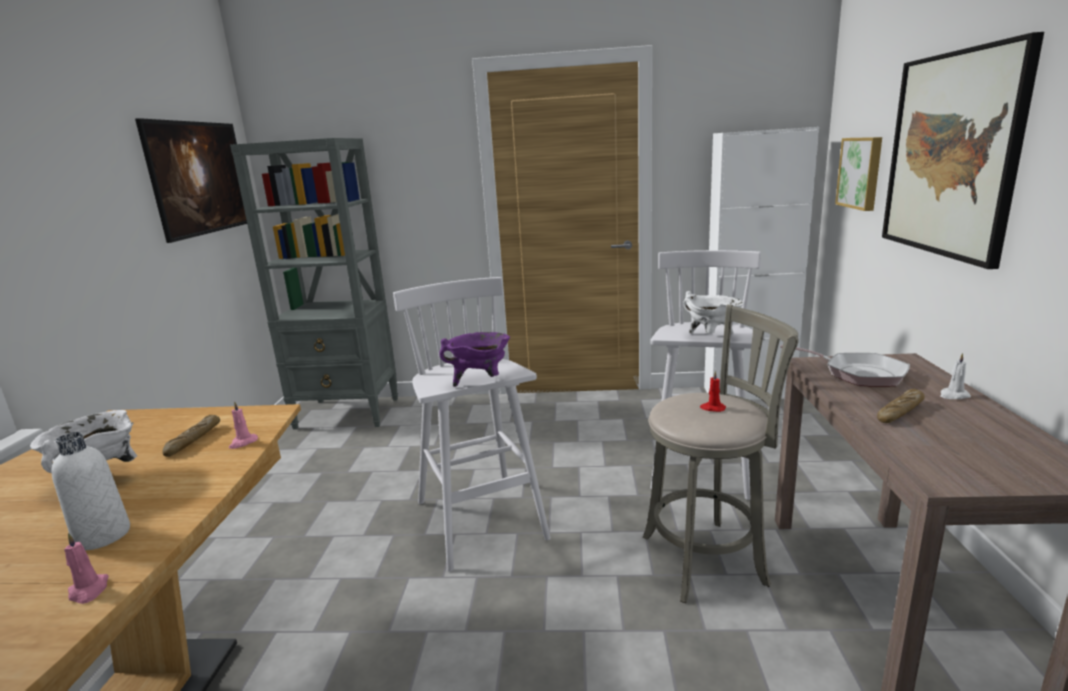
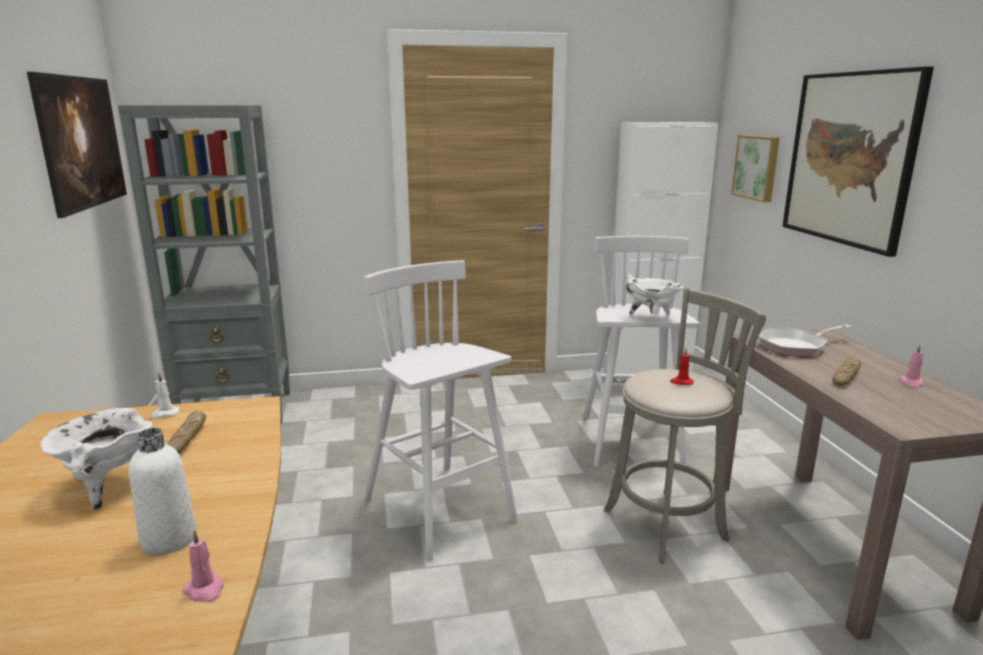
camera: 15 degrees left, 0 degrees up
(243, 443) = (249, 438): pink candle -> pink candle (911, 383)
(480, 381) = (461, 365): purple cooking pot -> none
(858, 373) = (795, 347): frying pan -> frying pan turned 135 degrees clockwise
(953, 395) = (876, 362): white candle -> white candle (164, 414)

